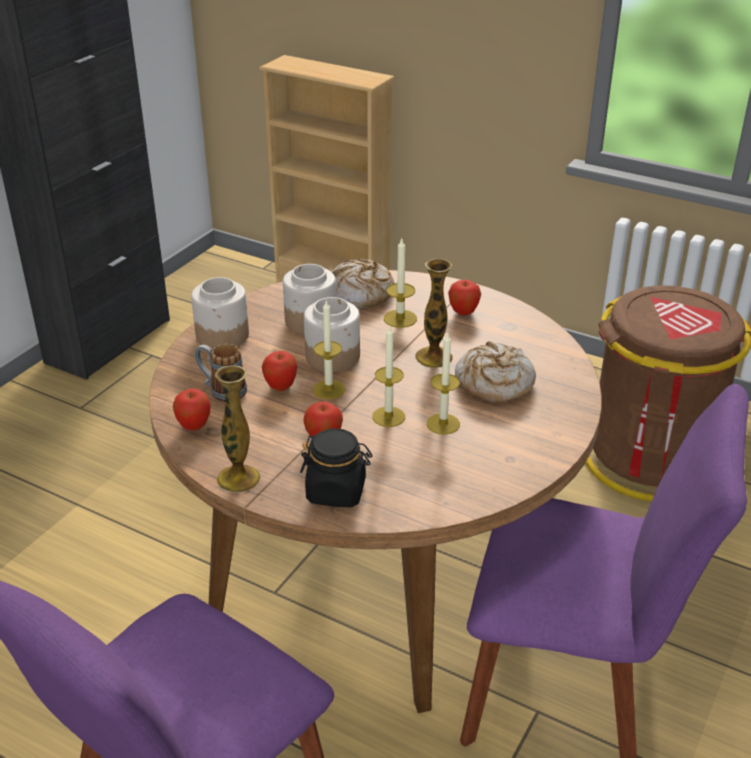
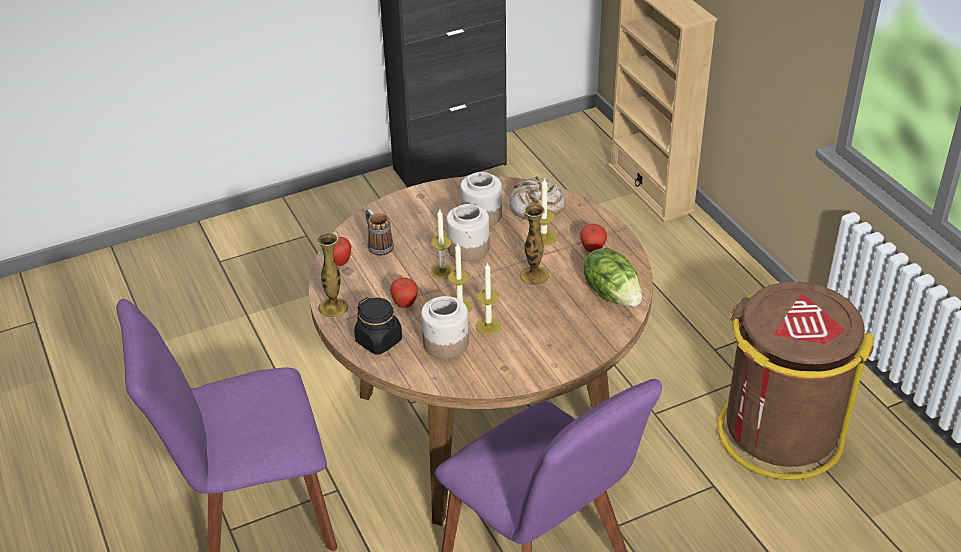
camera: 35 degrees right, 5 degrees up
(223, 335) = (415, 204): jar -> jar (446, 343)
(281, 387) = (415, 257): apple -> none
(493, 383) = (553, 312): bread -> none
(530, 344) = (613, 293): none -> lettuce

